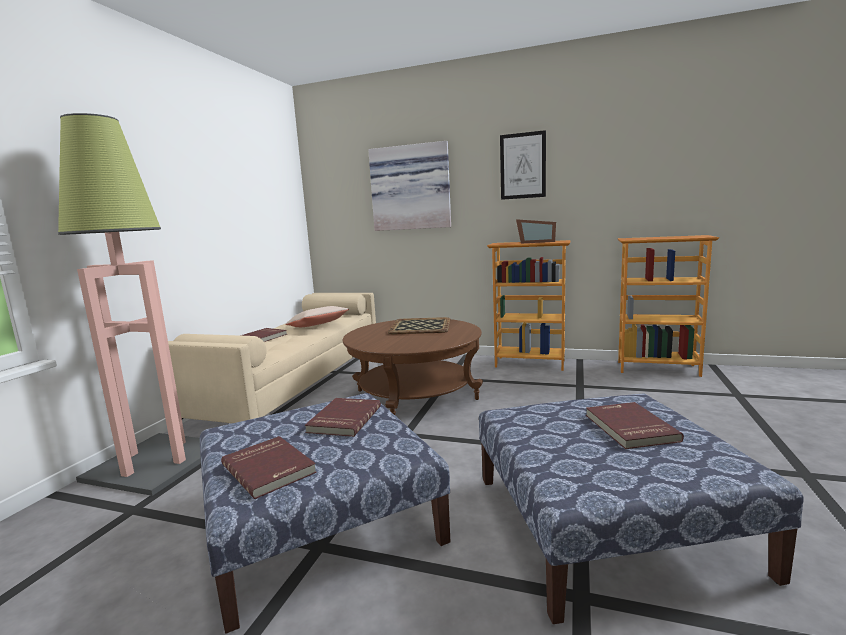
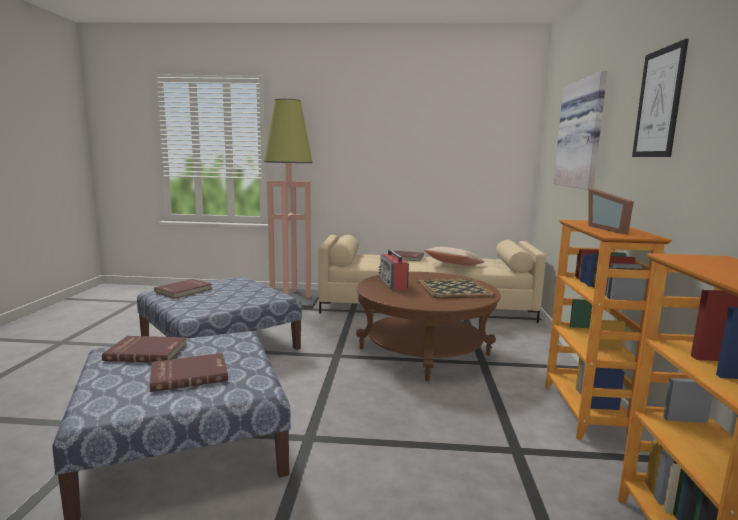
camera: 75 degrees right, 0 degrees up
(343, 419) = (243, 296): red book -> red book (147, 351)
(391, 341) = (393, 284): none -> radio

